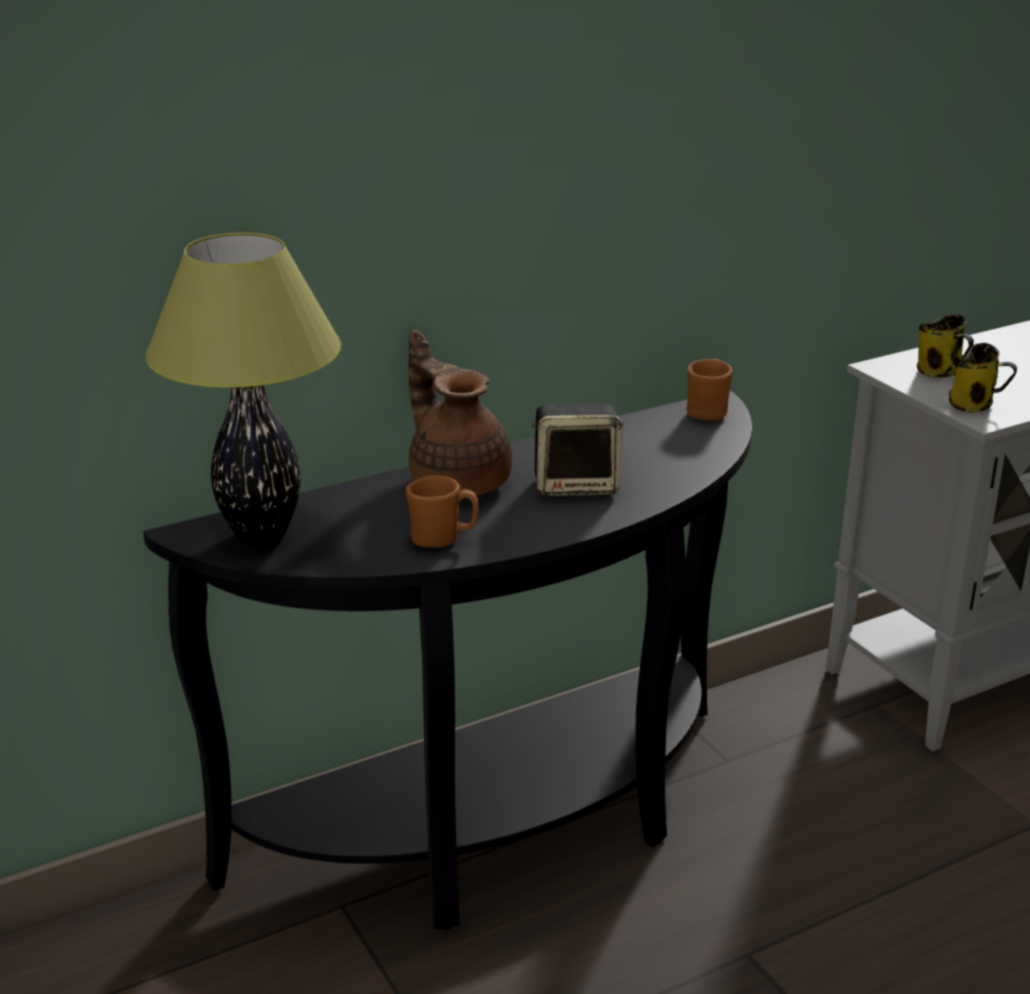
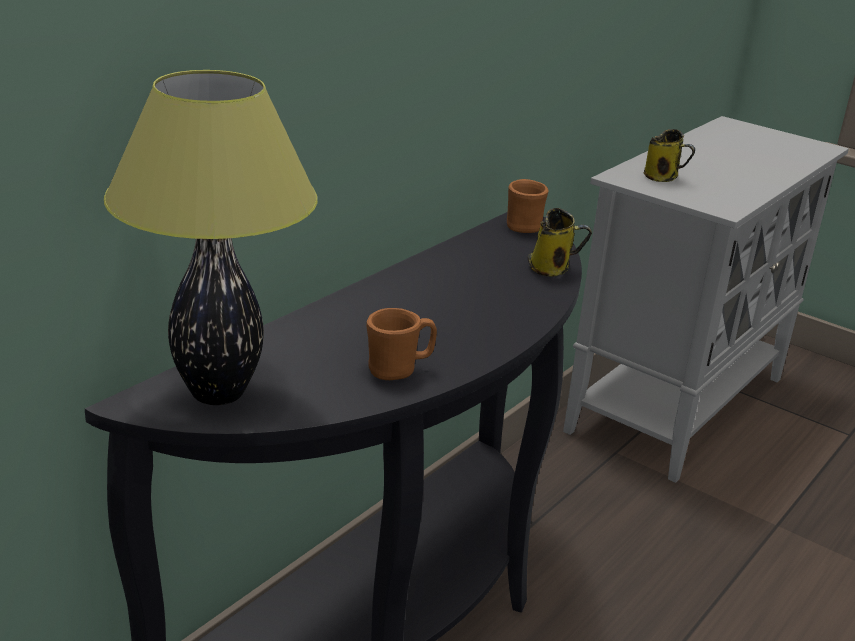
camera: 25 degrees left, 0 degrees up
(458, 480) = (365, 311): brown teapot -> none
(577, 485) = (473, 302): speaker -> none
(973, 405) = (709, 200): mug -> mug (551, 268)

